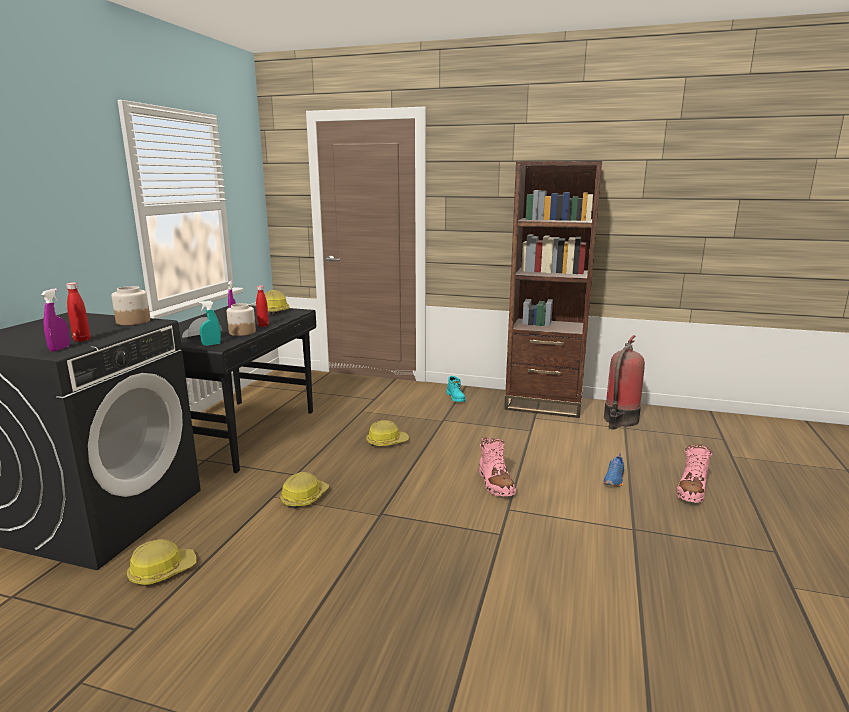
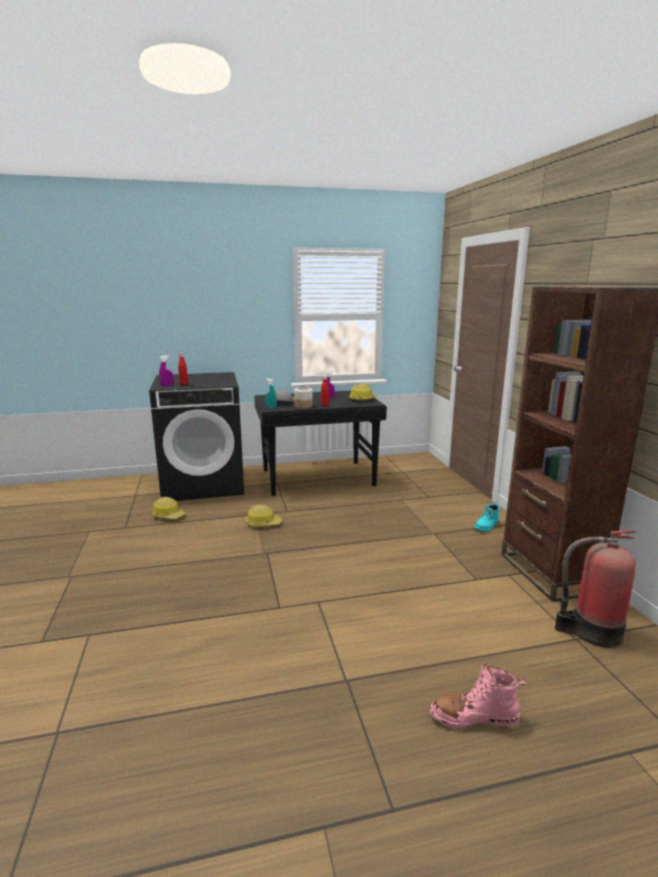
camera: 60 degrees right, 0 degrees up
(133, 321) = (225, 382): jar -> none
(386, 442) = (365, 524): hard hat -> none
(495, 483) = (353, 586): pink boot -> none
(614, 480) = (433, 652): blue shoe -> none

